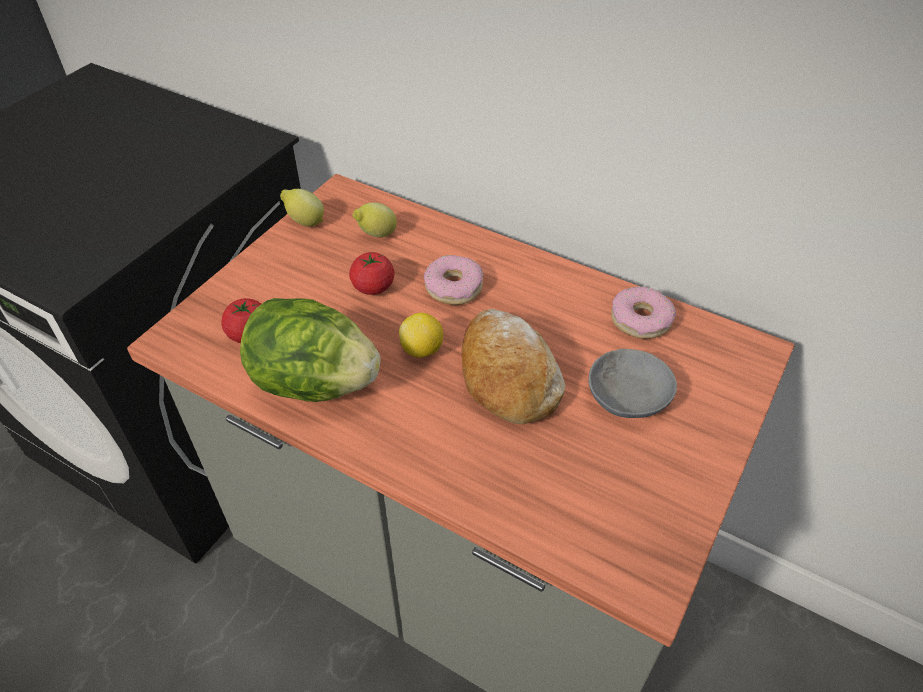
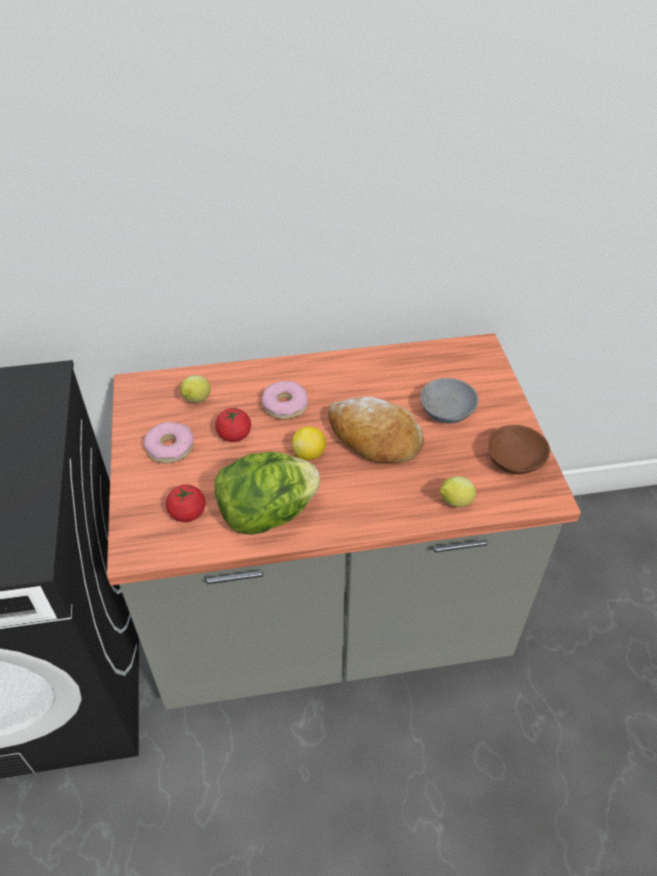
camera: 40 degrees left, 0 degrees up
(305, 222) = (134, 419): lemon -> lemon (454, 503)
(640, 319) = (410, 363): donut -> donut (170, 447)
(651, 511) = (515, 461): none -> brown bowl

